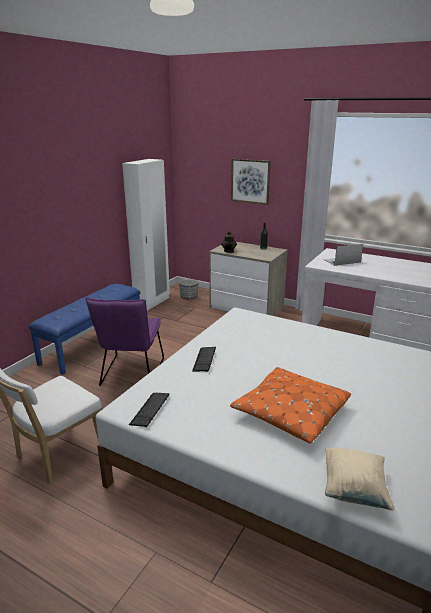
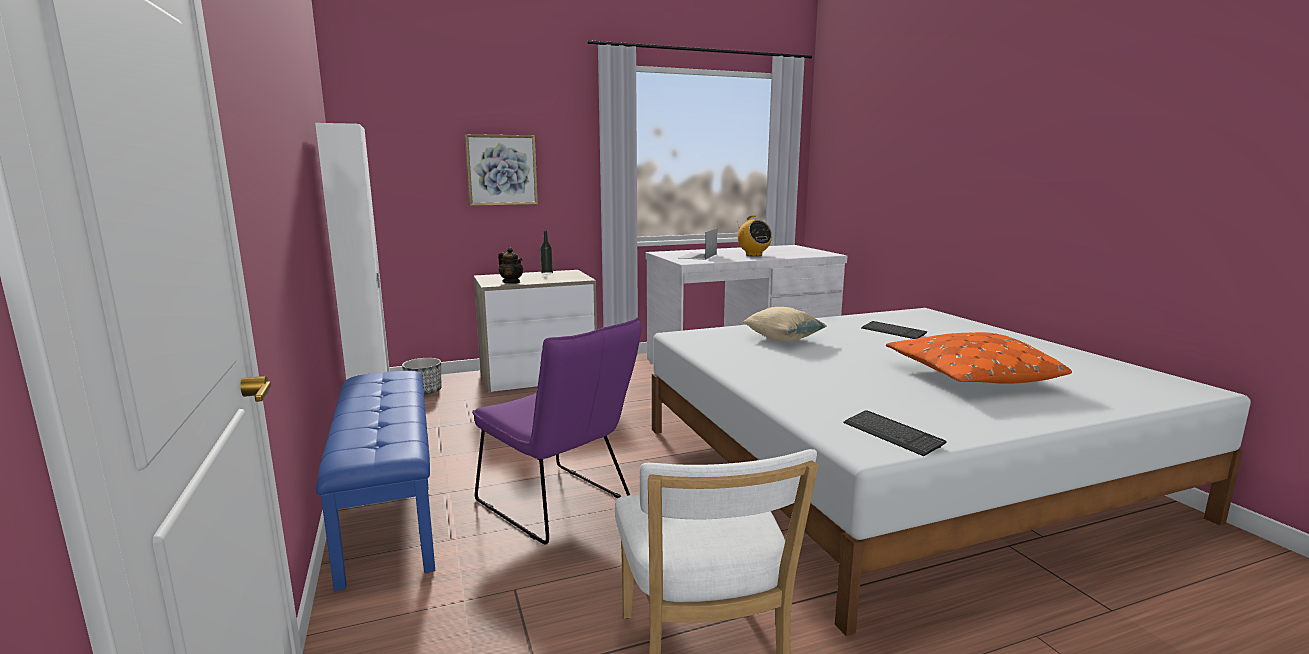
camera: 50 degrees left, 10 degrees down
(204, 360) = (785, 377): keyboard -> keyboard (893, 331)
(354, 490) = (1141, 394): beige pillow -> beige pillow (783, 339)
(382, 270) = (753, 255): none -> radio

